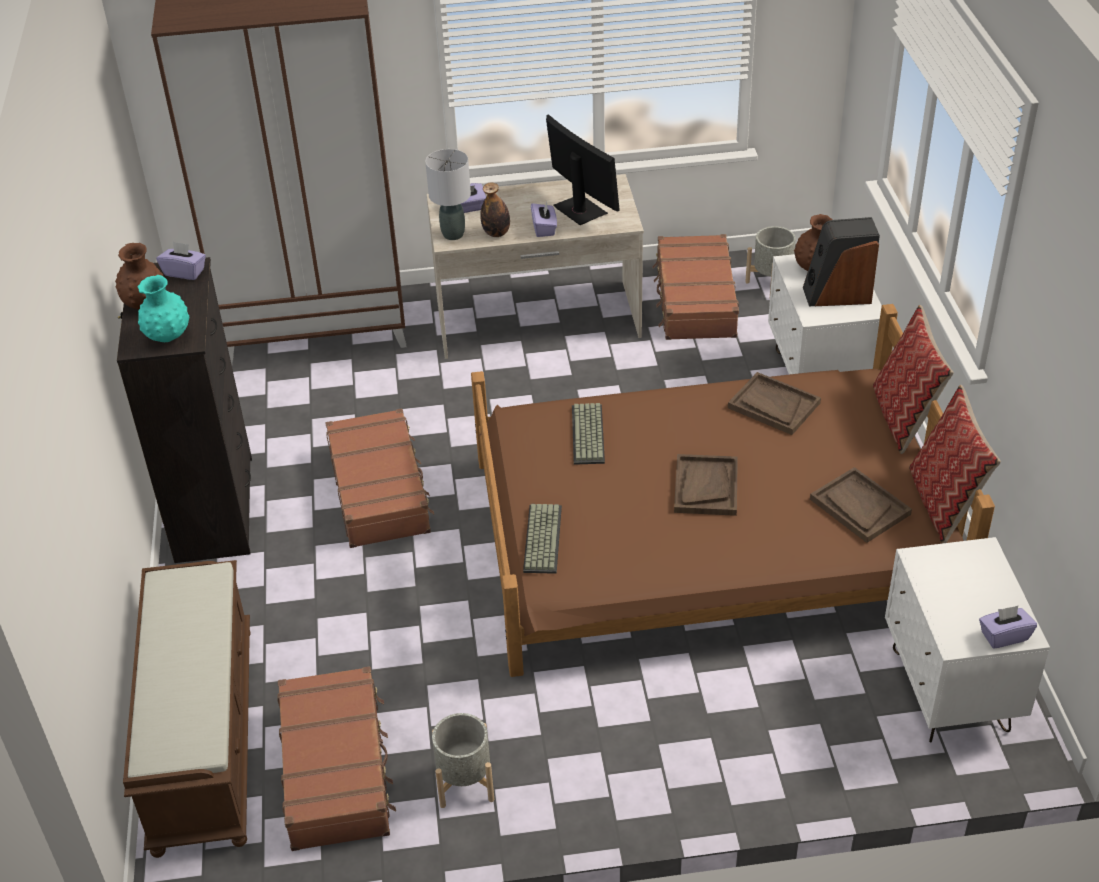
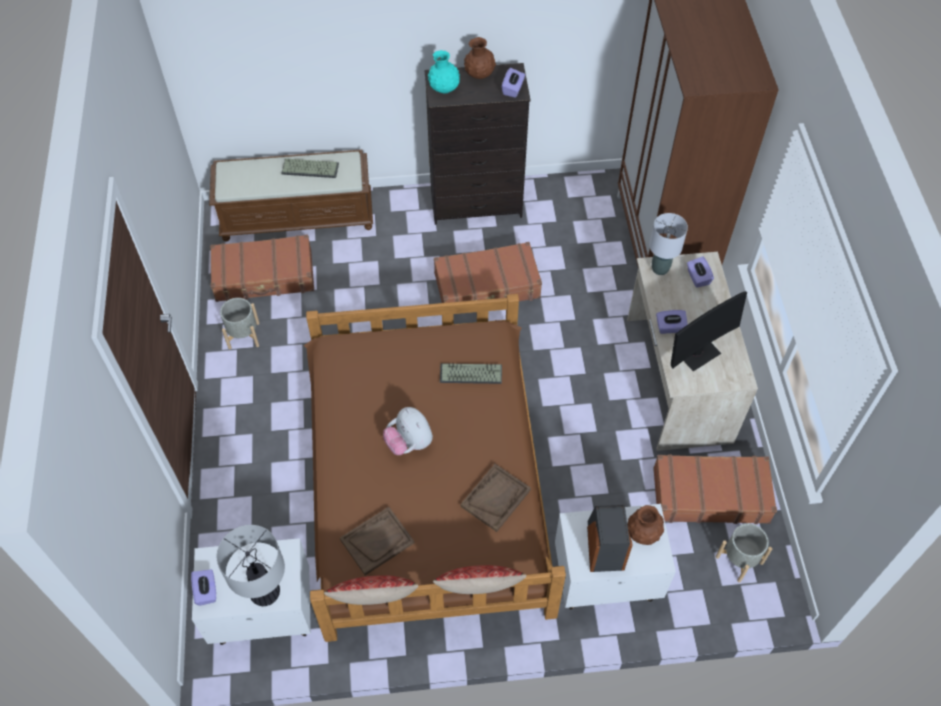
camera: 90 degrees right, 15 degrees up
(496, 233) = (662, 296): bottle -> none
(541, 538) = (371, 344): keyboard -> keyboard (311, 168)
(705, 486) = (409, 443): brown tray -> plush toy
(986, 573) = (265, 593): none -> table lamp

